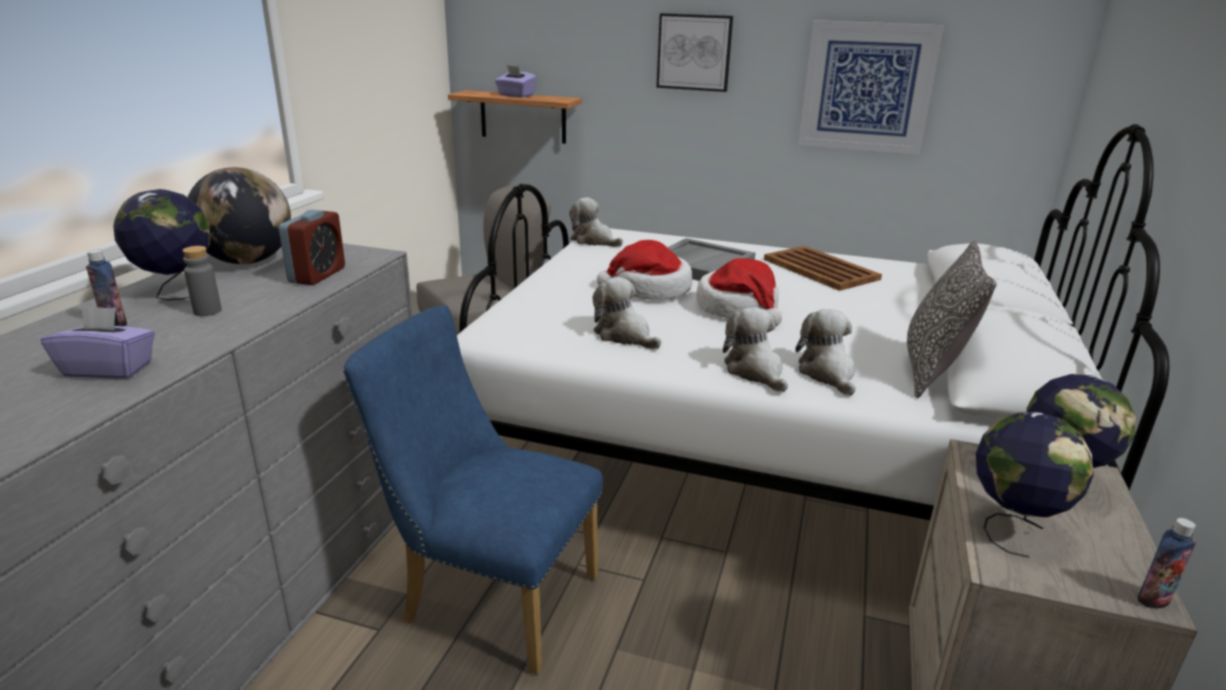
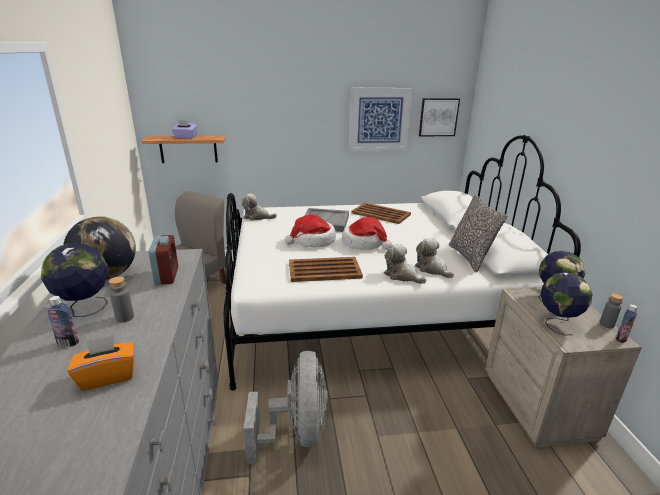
camera: 25 degrees left, 0 degrees up
(109, 369) = (108, 376): purple tissue box -> orange tissue box
(489, 596) = (296, 433): blue chair -> grey fan
(624, 335) = (325, 270): plush toy -> brown tray
(694, 52) = (289, 106): picture -> picture (438, 117)
(1145, 563) = (606, 324): none -> grey bottle

